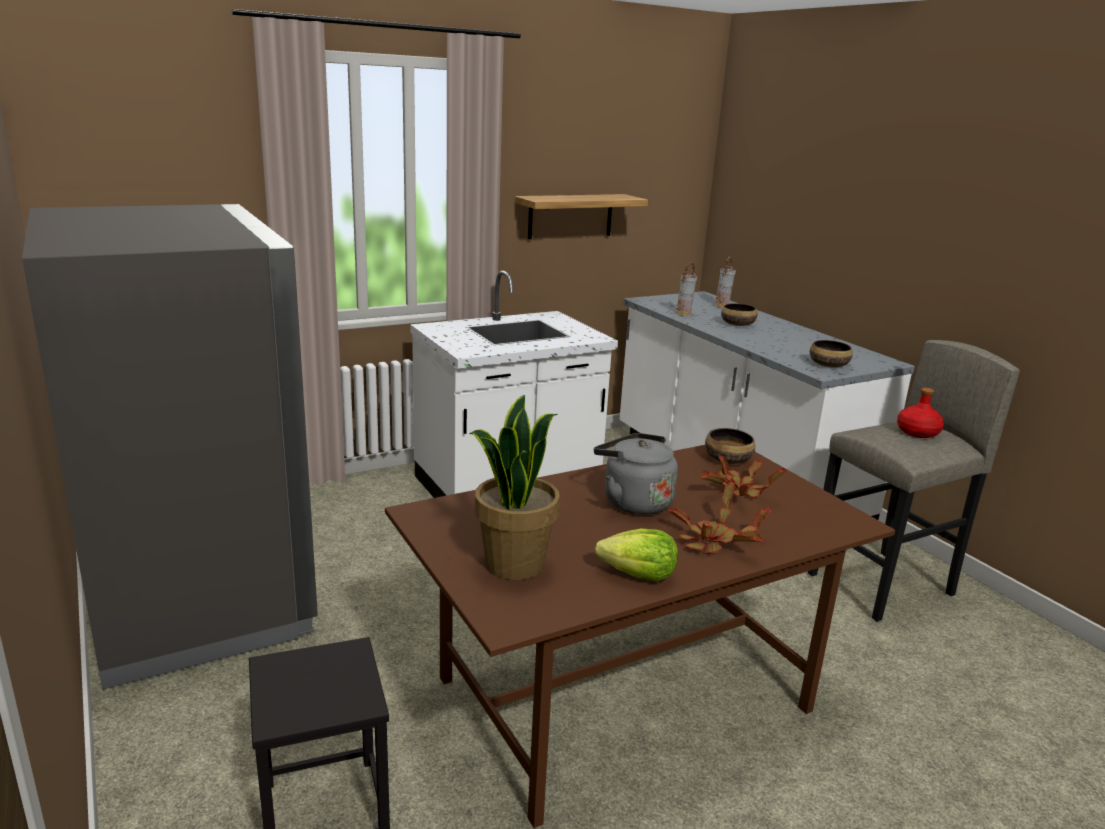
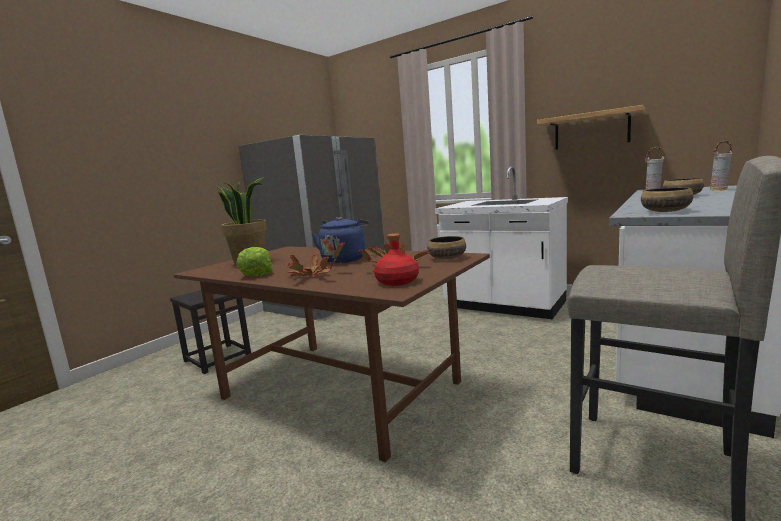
camera: 65 degrees right, 10 degrees down
(633, 501) = (344, 259): grey kettle -> blue kettle
(917, 432) = (669, 271): red bottle -> red bottle (397, 281)

